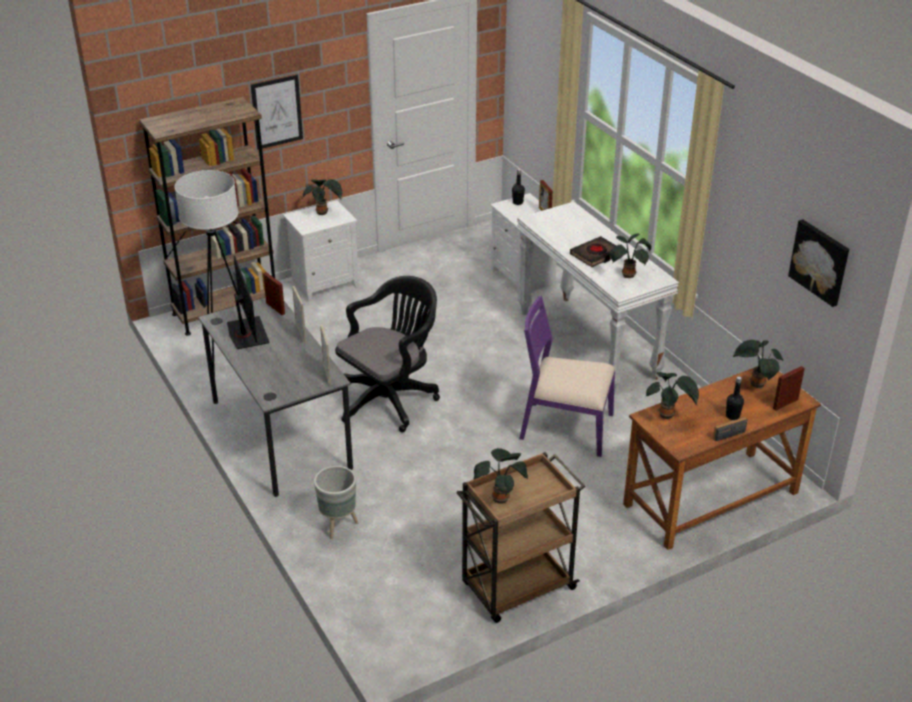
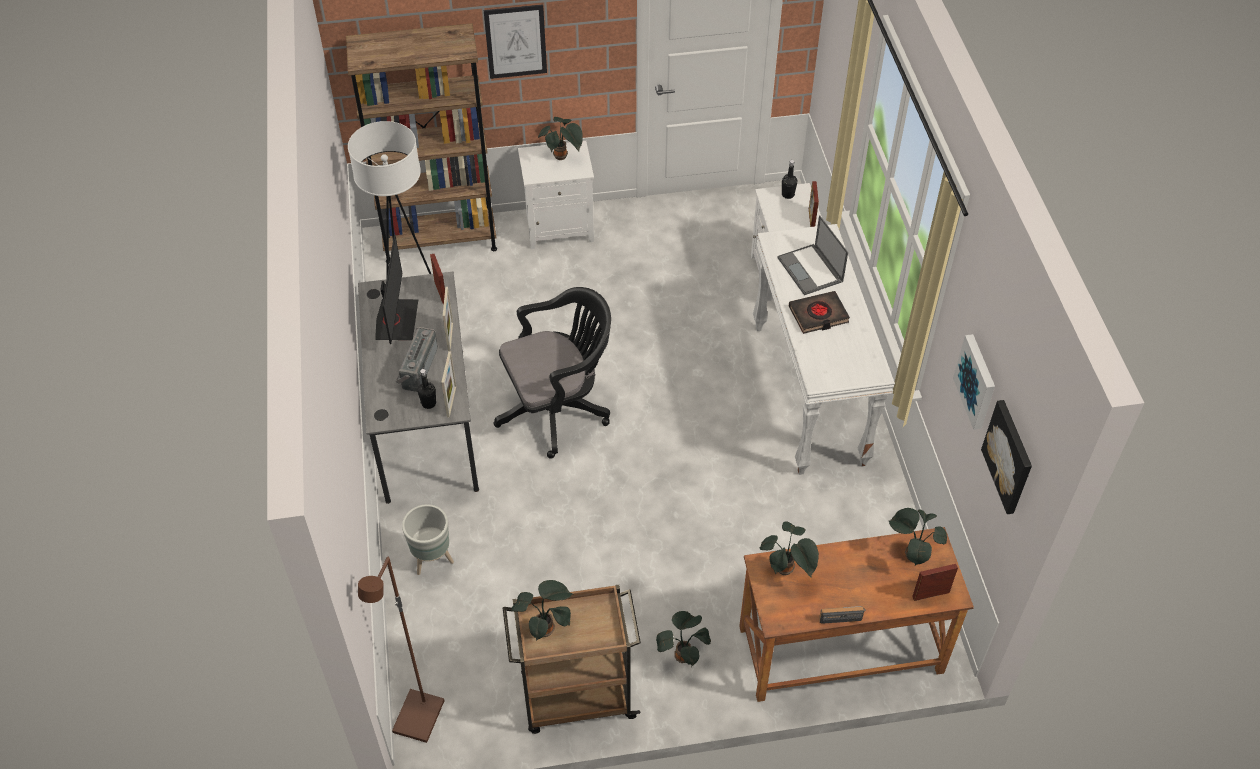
camera: 20 degrees right, 15 degrees up
(283, 359) = (417, 368): none -> radio
(389, 640) = (419, 718): none -> brown floor lamp
(565, 427) = (727, 503): purple chair -> none
(572, 230) = (810, 270): none -> laptop
(628, 274) = (840, 356): potted plant -> potted plant (683, 655)
(732, 416) = (859, 593): black bottle -> black bottle (428, 403)
(766, 228) = (977, 381): none -> picture

